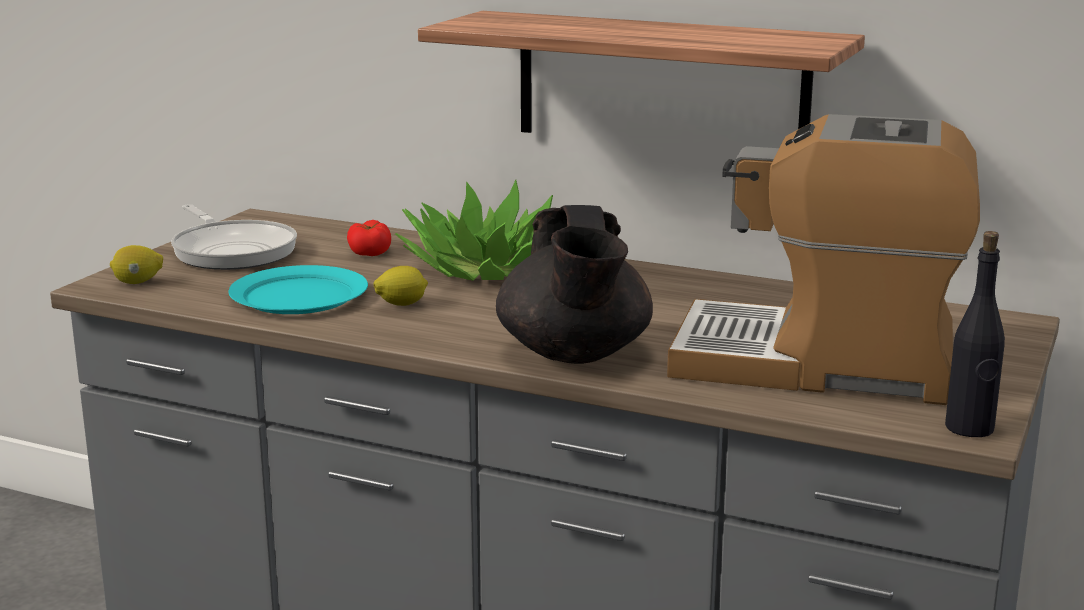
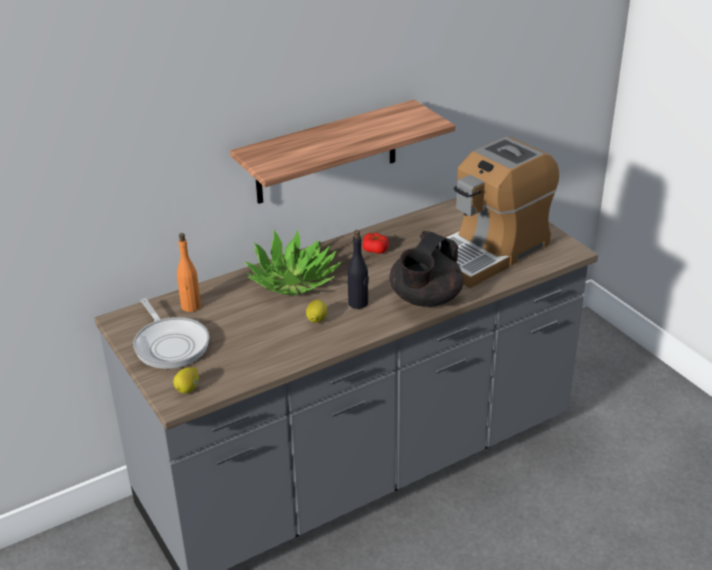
camera: 55 degrees left, 15 degrees up
(232, 251) = (170, 344): frying pan -> frying pan turned 60 degrees clockwise
(298, 296) = (270, 345): turquoise plate -> none
(336, 238) = (190, 306): none -> orange bottle
(370, 252) = (227, 304): tomato -> tomato (375, 249)
(574, 355) = (425, 299): black teapot -> black teapot turned 90 degrees clockwise
(970, 428) = (570, 250): black bottle -> black bottle (358, 303)

